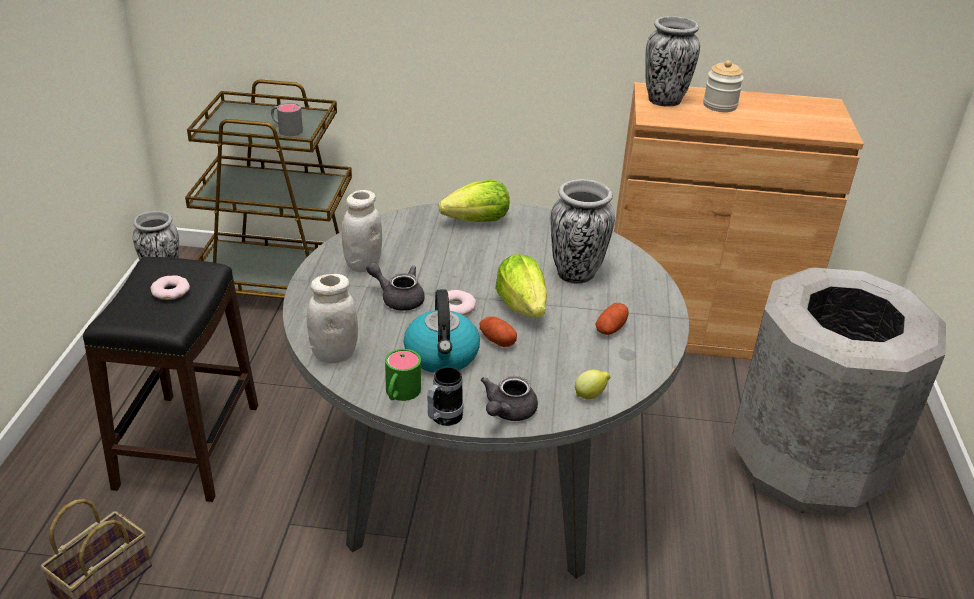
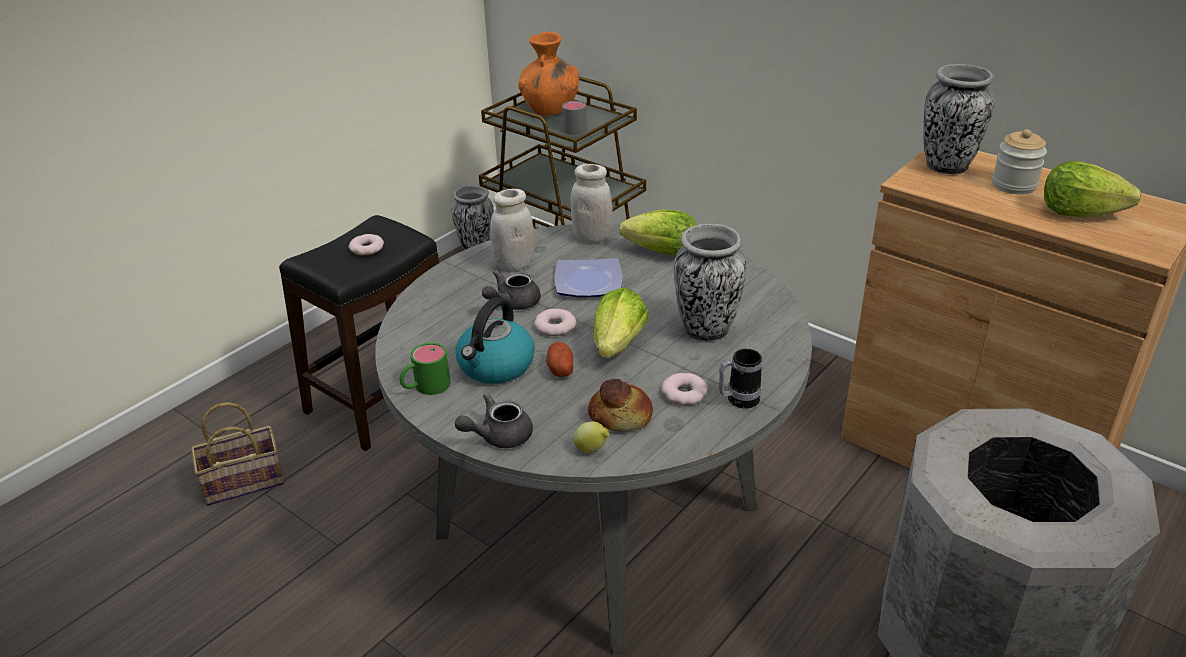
camera: 35 degrees right, 0 degrees up
(246, 116) = (550, 109): none -> orange vase
(334, 354) = (409, 335): white jar -> white jar (592, 237)
(398, 298) = (513, 303): grey teapot -> grey teapot turned 105 degrees counterclockwise
(442, 419) = (436, 421): mug -> mug (737, 401)
(443, 263) = (587, 283): none -> plate
(583, 361) = (621, 415): none -> bread
(611, 328) = (684, 393): potato -> donut
(778, 117) = (1079, 213): none -> lettuce

